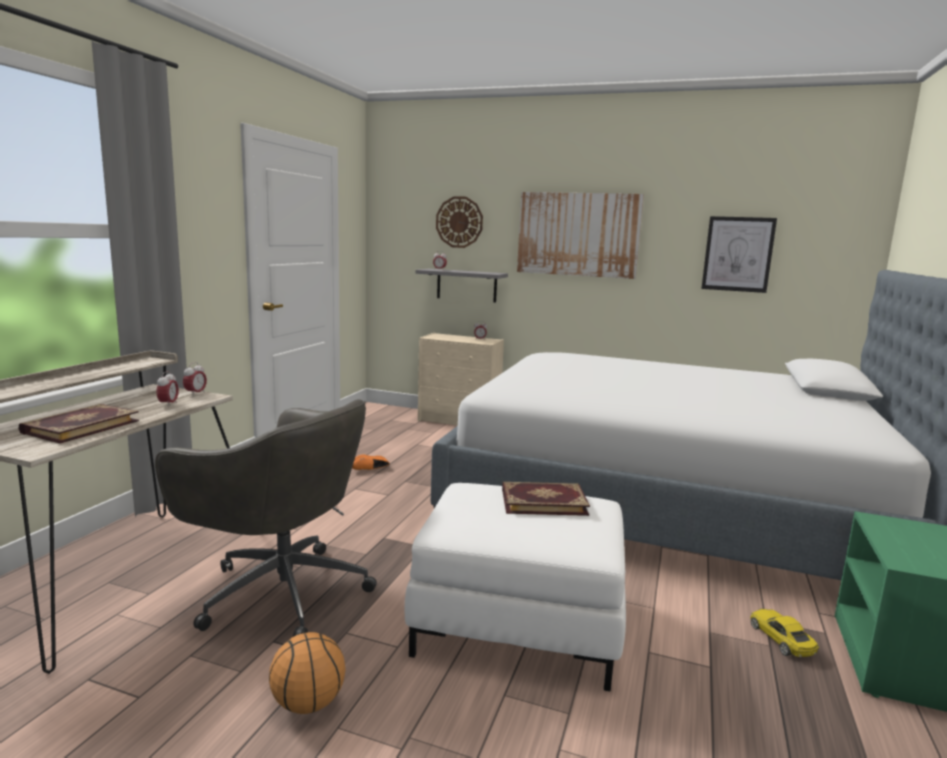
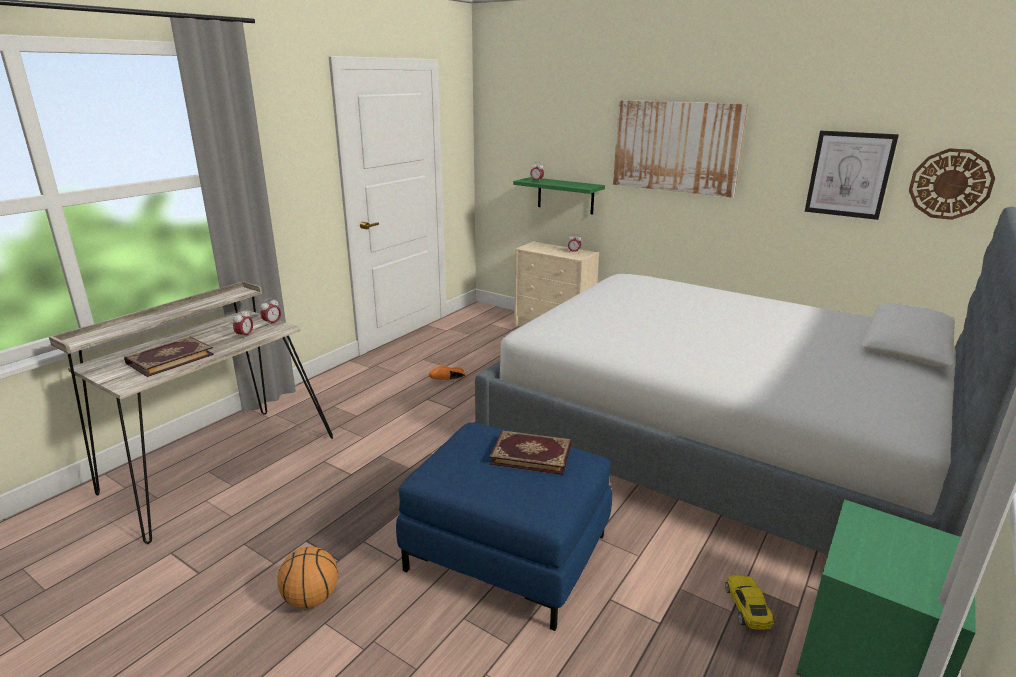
camera: 15 degrees right, 10 degrees up
(280, 591) = (328, 496): grey office chair -> none
(459, 222) = (559, 130): wall clock -> wall clock (950, 184)
(466, 285) = (565, 195): grey shelf -> green shelf
(518, 623) = (507, 553): white ottoman -> blue ottoman

